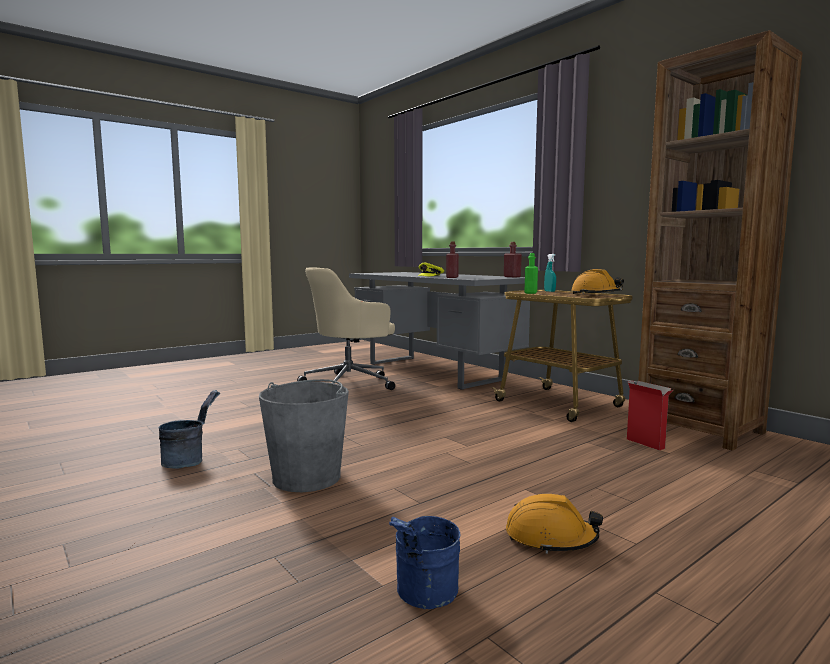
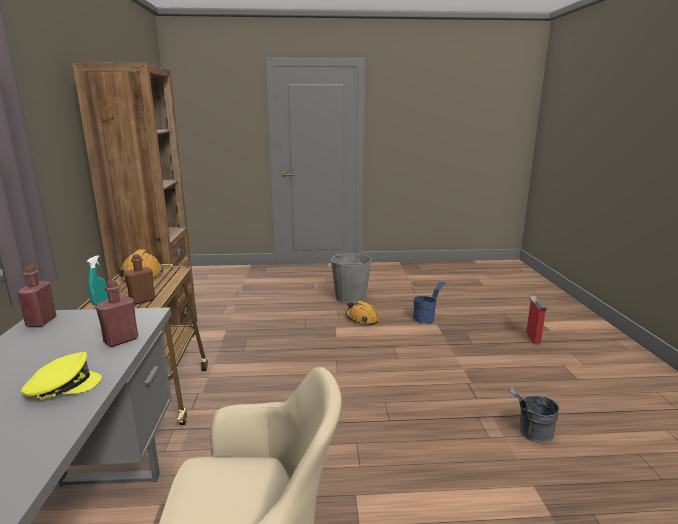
camera: 145 degrees left, 10 degrees up
(307, 477) = (442, 382): grey bucket -> grey bucket (350, 297)
(530, 293) = (142, 300): green bottle -> brown bottle
(646, 444) = (220, 338): cardboard box -> cardboard box (532, 338)

